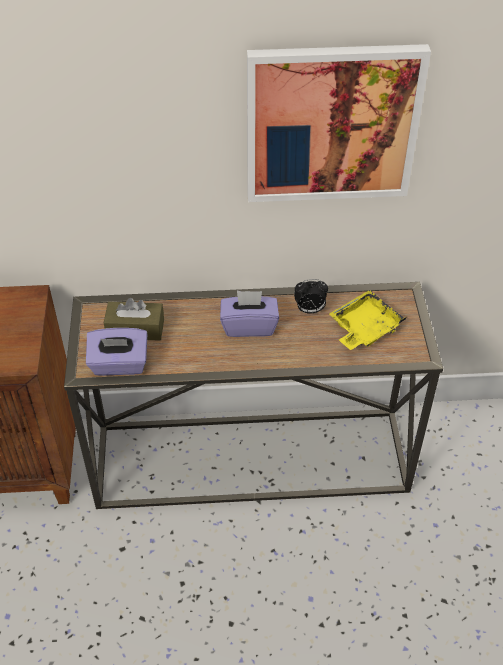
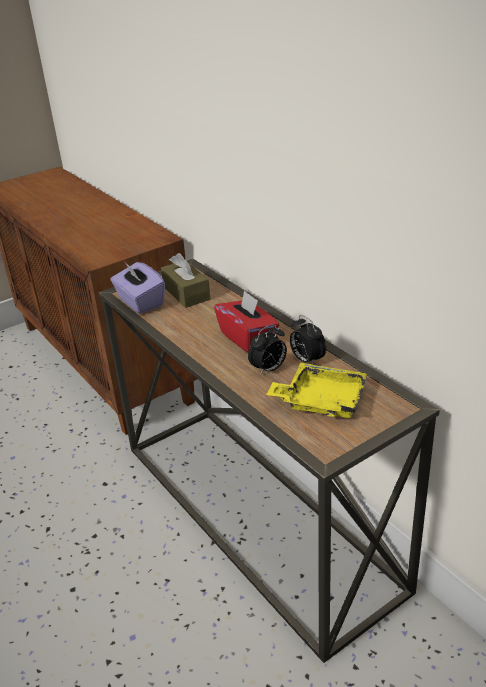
camera: 60 degrees right, 15 degrees down
(249, 326) = (248, 338): purple tissue box -> red tissue box
(302, 335) = (268, 369): none -> alarm clock
(331, 124) = (362, 132): picture -> none

